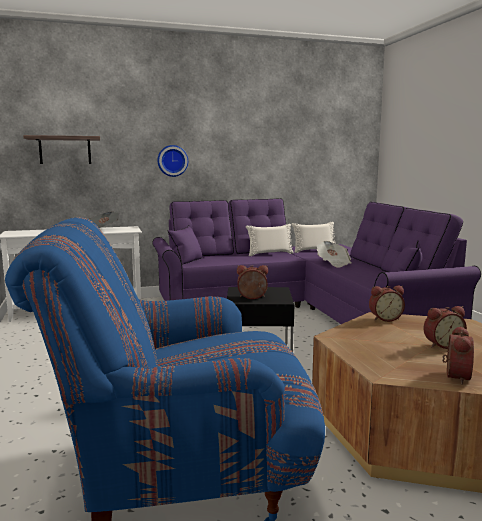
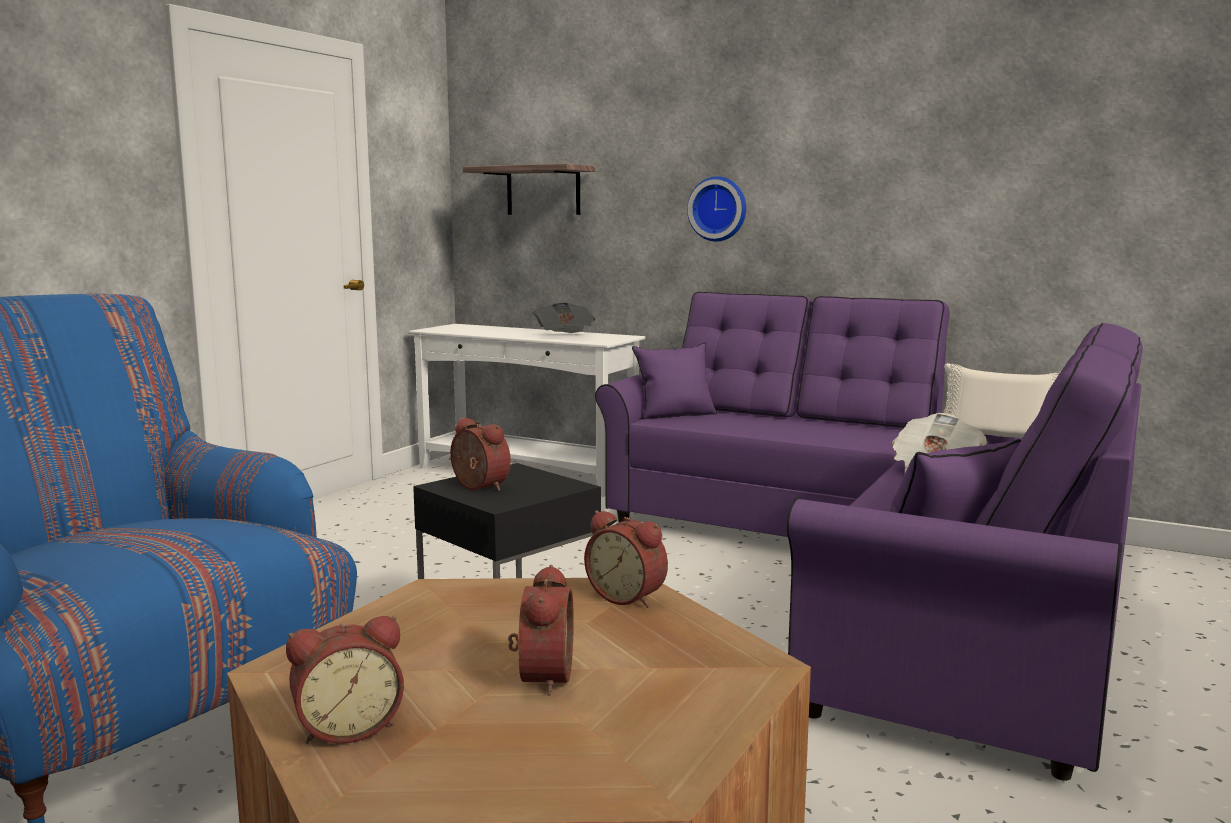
camera: 45 degrees right, 0 degrees up
(269, 254) = (868, 429): white pillow -> none
(441, 345) = (541, 677): alarm clock -> alarm clock turned 120 degrees counterclockwise

